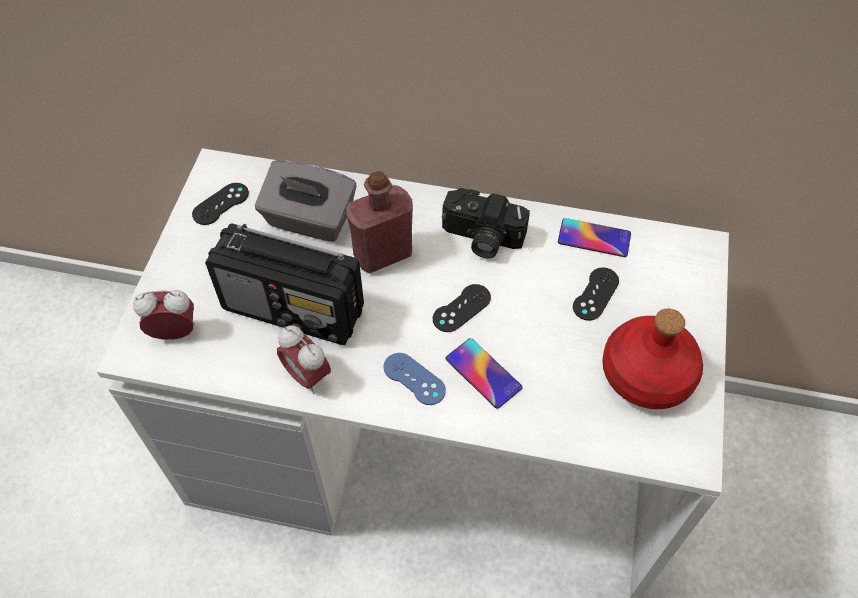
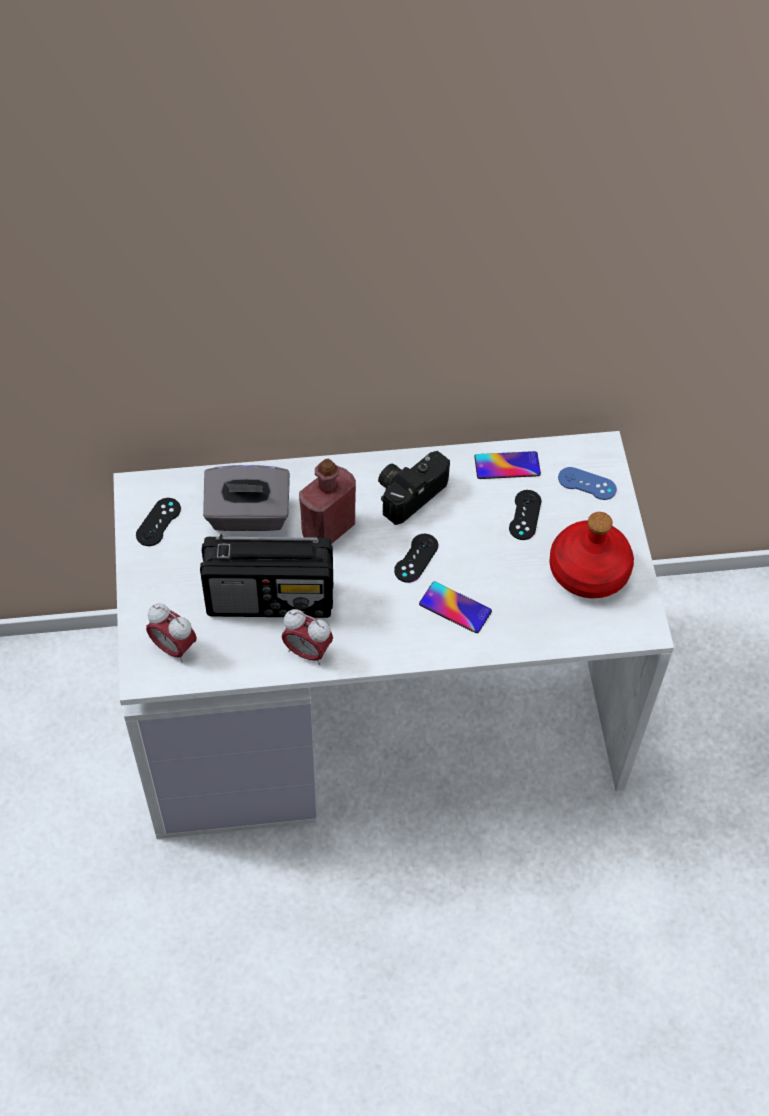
camera: 20 degrees left, 0 degrees up
(175, 332) = (173, 647): alarm clock -> alarm clock turned 120 degrees counterclockwise
(414, 379) = (399, 628): blue game controller -> blue game controller (587, 484)
(481, 238) = (409, 492): camera -> camera turned 135 degrees clockwise

